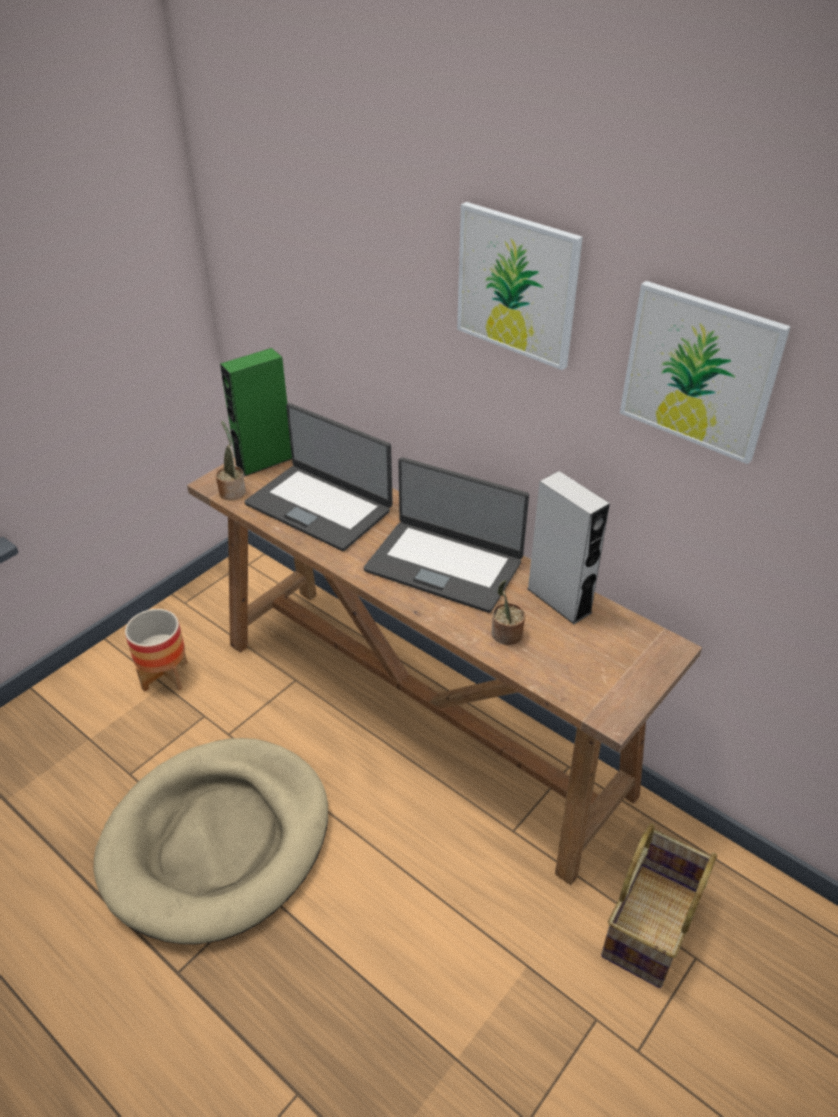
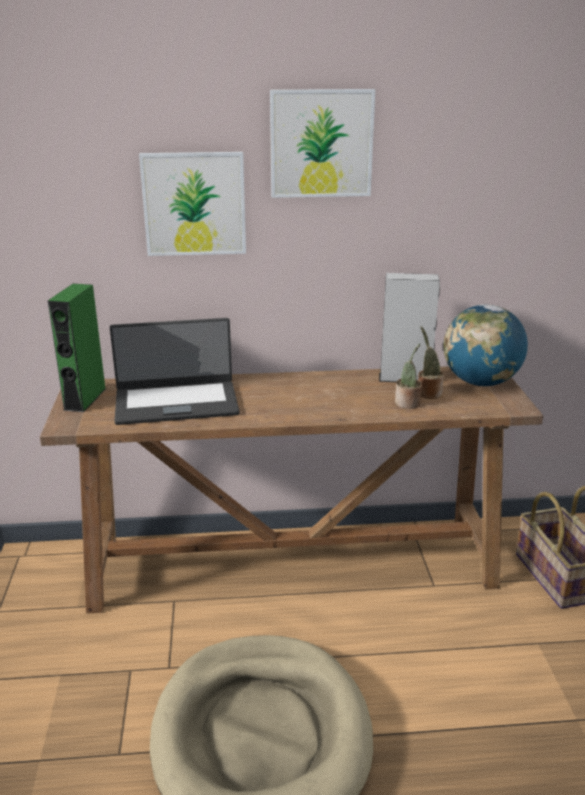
camera: 45 degrees left, 15 degrees down
(165, 676) = (53, 668): planter -> none
(232, 491) = (89, 423): potted plant -> potted plant (427, 393)
(444, 564) = (314, 392): laptop -> none
(630, 657) = (480, 382): none -> globe
(699, 371) = (470, 159): picture -> picture (194, 204)

